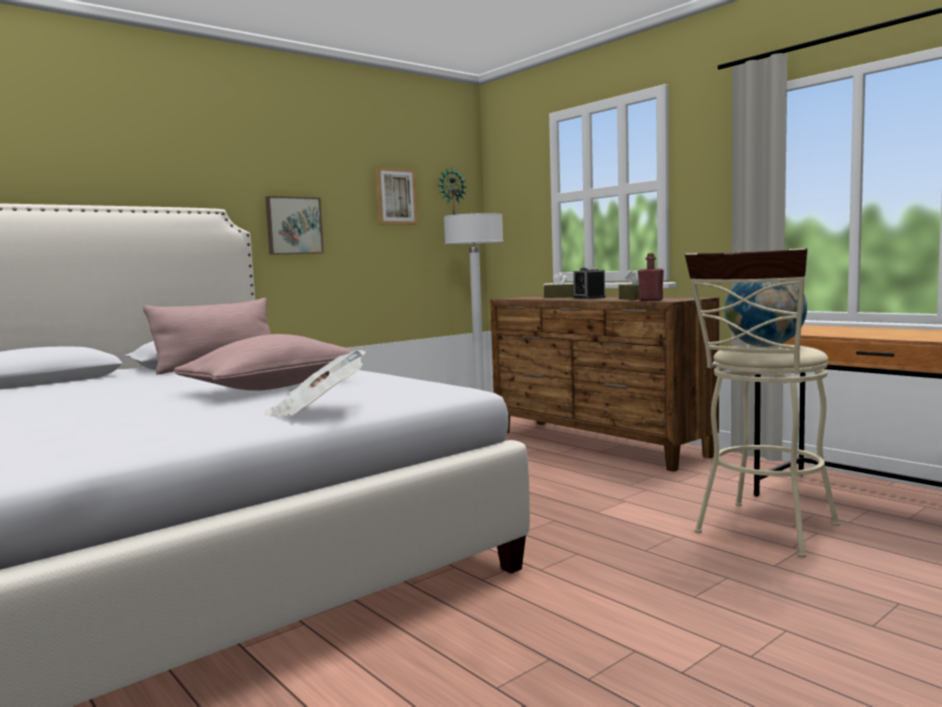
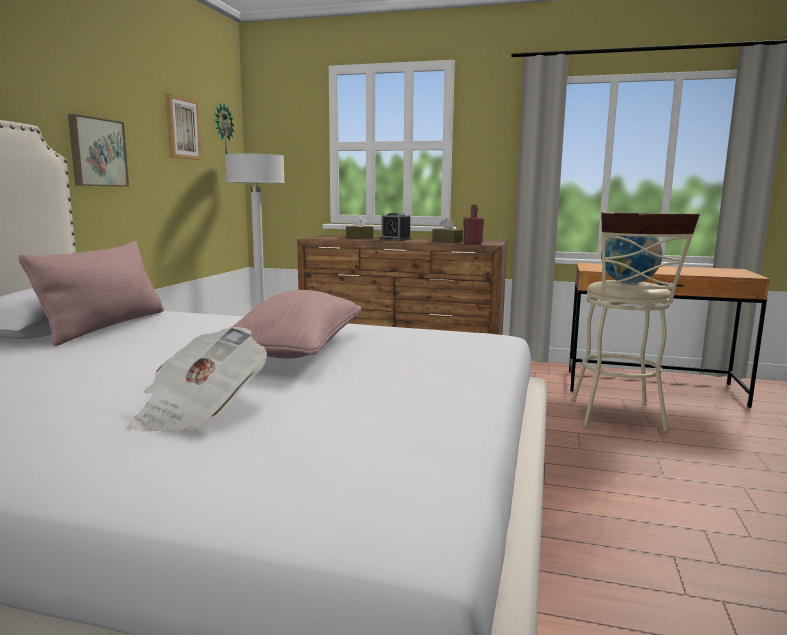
camera: 35 degrees left, 5 degrees up
(317, 411) = (459, 376): newspaper -> newspaper (199, 411)

